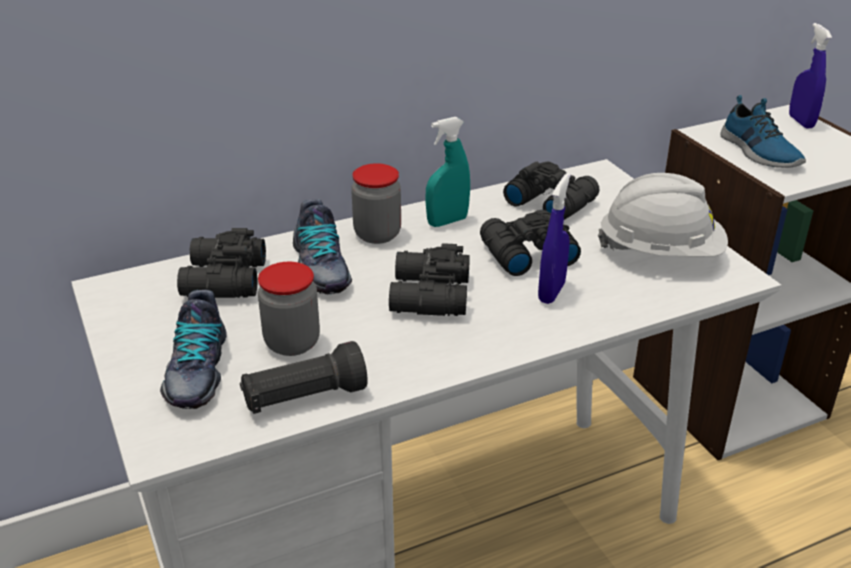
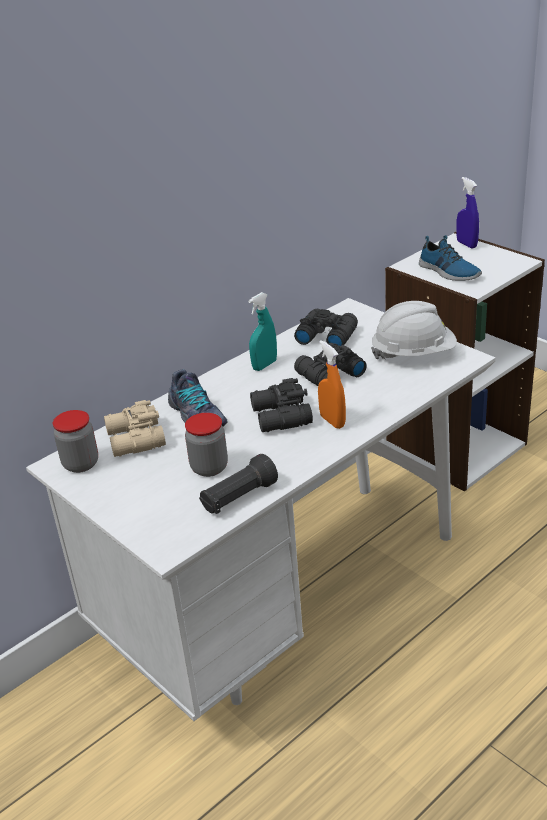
camera: 15 degrees left, 0 degrees up
(196, 370) = (157, 500): shoe -> none
(222, 280) = (134, 440): black binoculars -> beige binoculars
(377, 234) = (222, 385): jar -> jar (81, 464)
(496, 320) = (332, 421): none -> orange spray bottle
(551, 292) = (358, 395): blue spray bottle -> none

